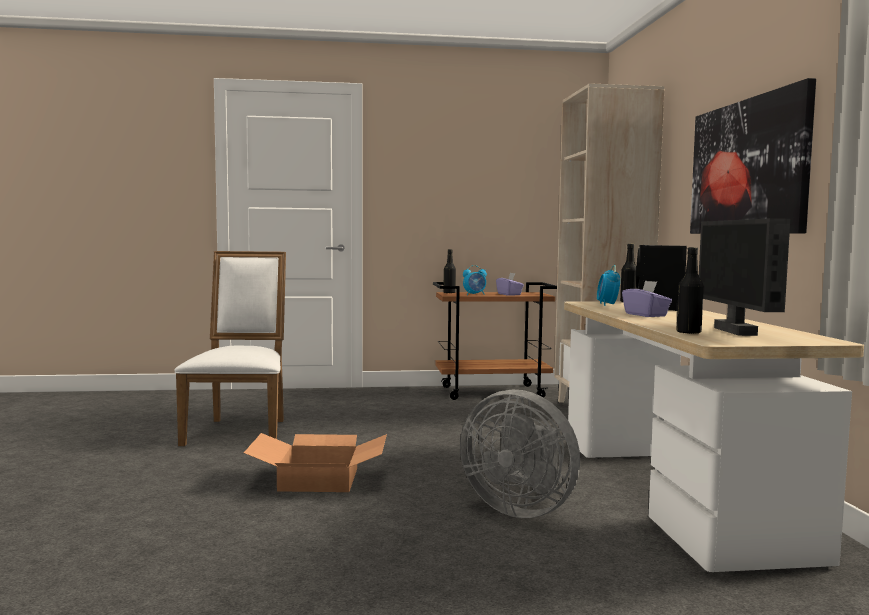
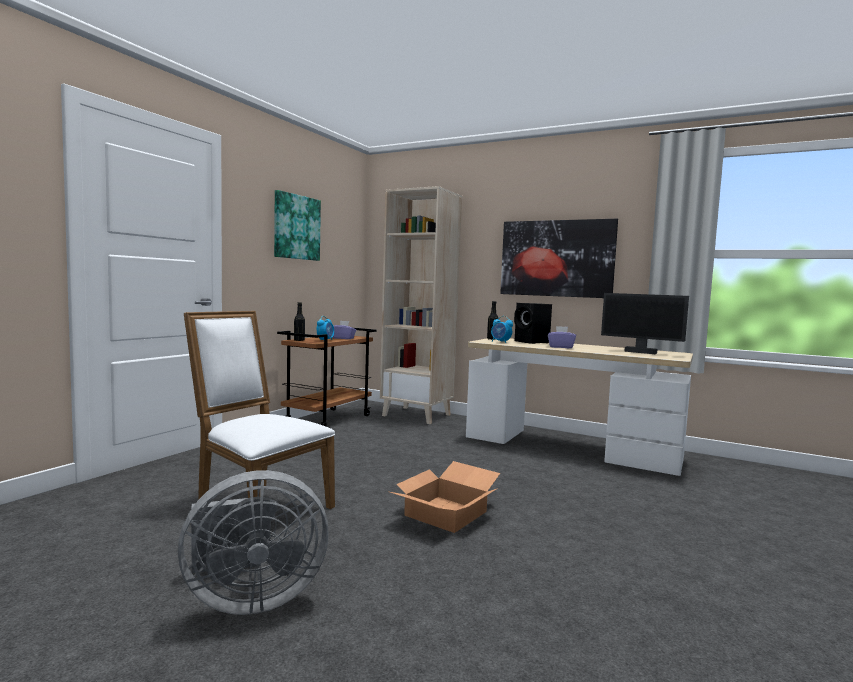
camera: 55 degrees left, 0 degrees up
(469, 164) = (296, 227): none -> picture
(520, 508) = (565, 481): grey fan -> grey fan (250, 599)
(688, 333) = (641, 355): black bottle -> none

